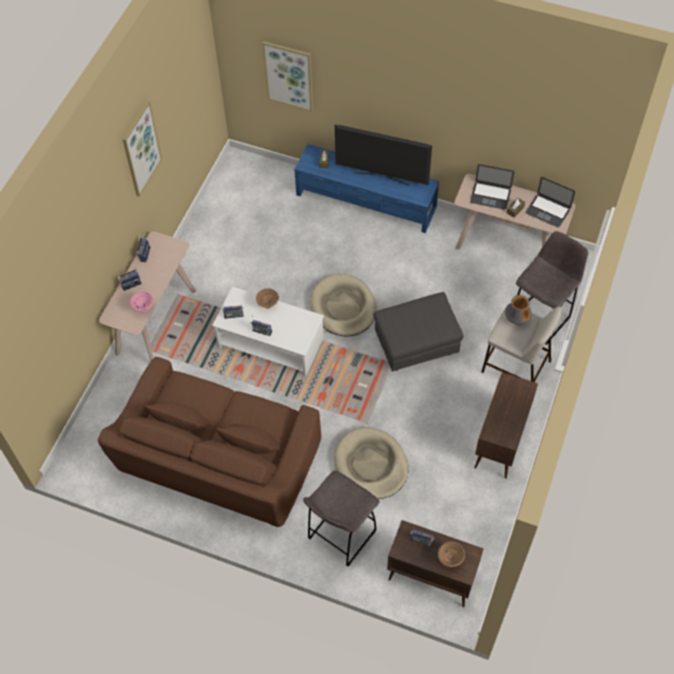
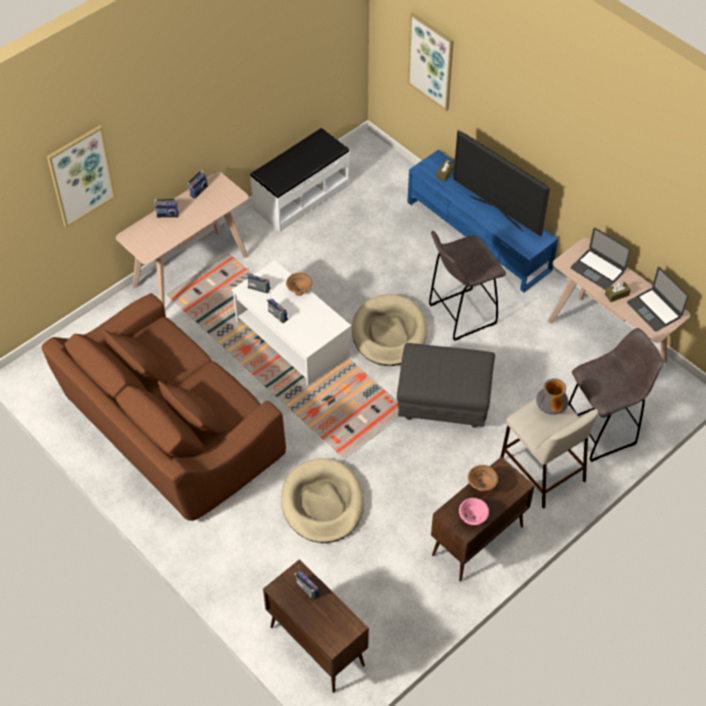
camera: 25 degrees right, 5 degrees down
(141, 149) = (226, 73): picture -> picture (81, 176)
(144, 308) = (165, 241): pink bowl -> pink bowl (472, 520)
(209, 223) = (301, 197): none -> white bench
(340, 536) = (247, 560): grey stool -> grey stool (460, 315)
(450, 559) = (326, 622): brown bowl -> brown bowl (481, 487)

